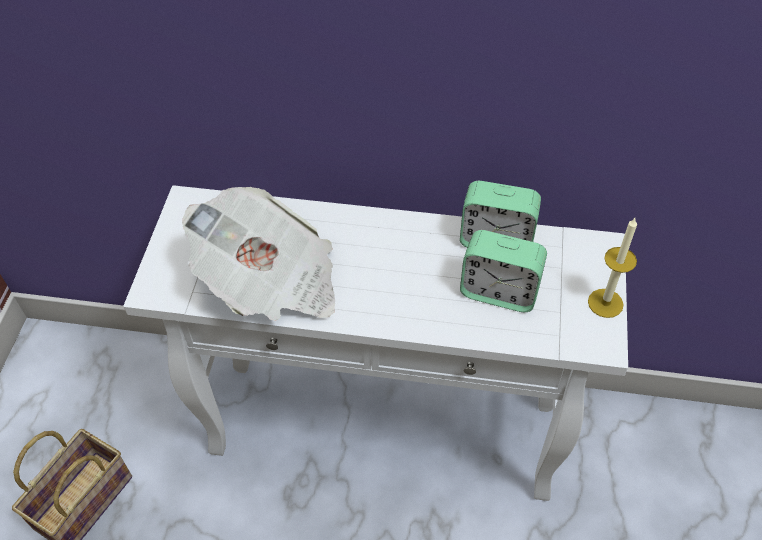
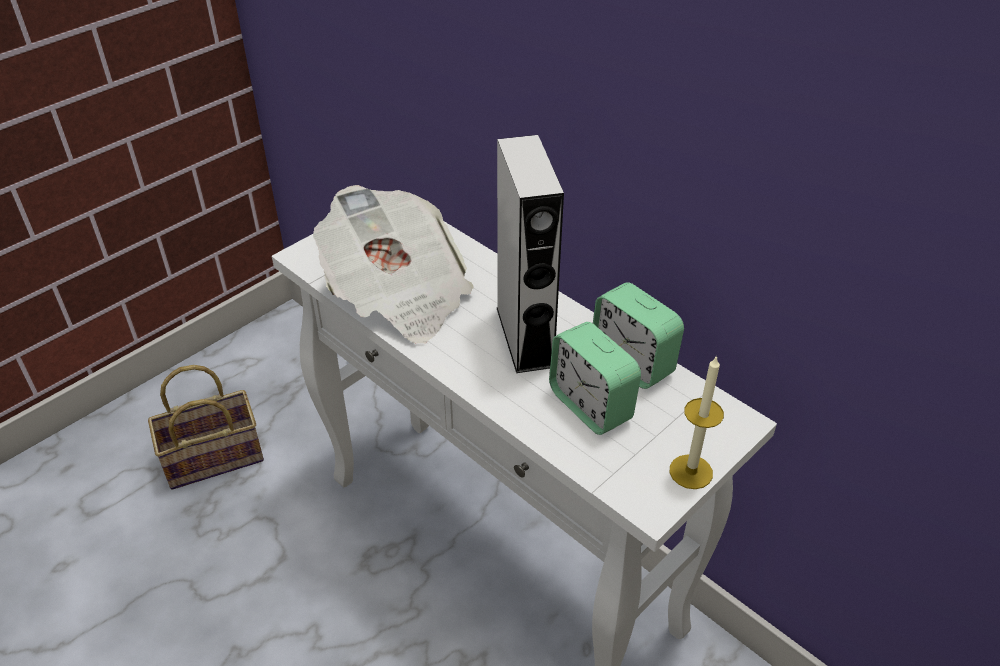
camera: 35 degrees right, 10 degrees down
(403, 262) = (525, 336): none -> grey speaker

